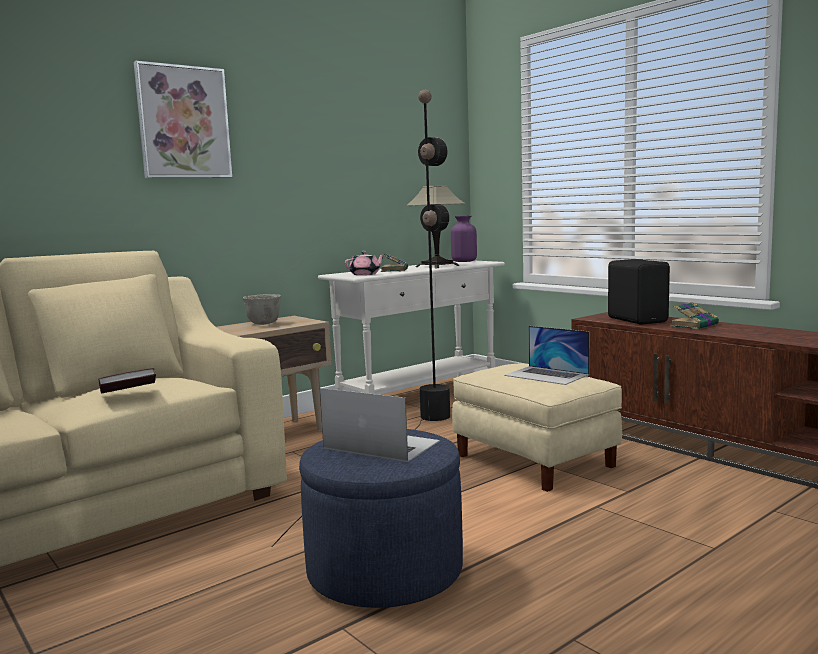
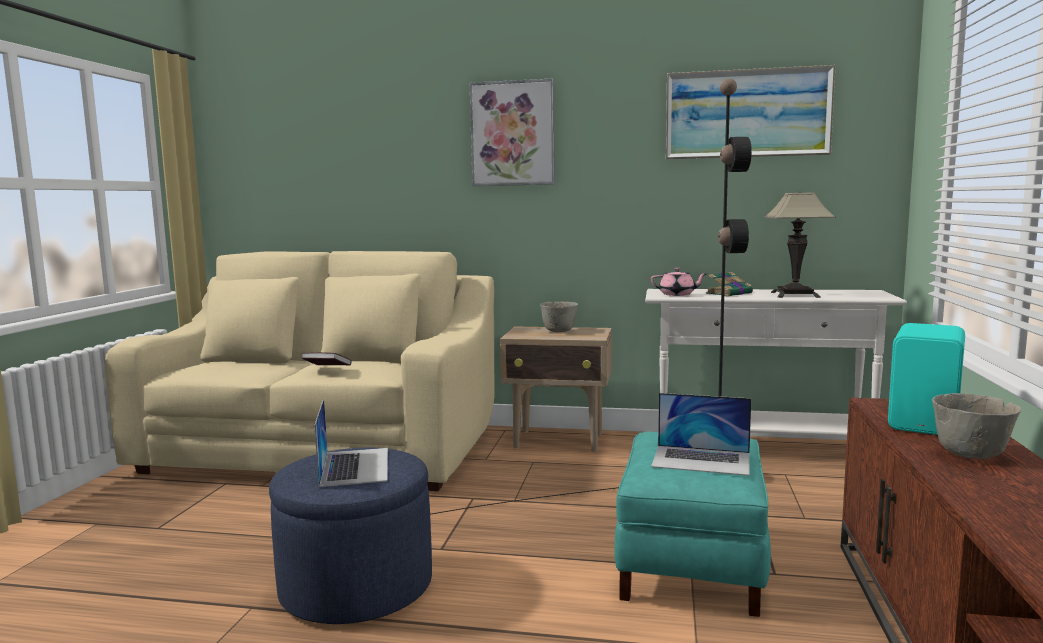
camera: 50 degrees right, 0 degrees up
(376, 121) = (747, 114): none -> picture
(464, 261) = (864, 292): purple vase -> none
(535, 461) = (692, 565): beige ottoman -> turquoise ottoman
(546, 375) = (701, 460): laptop -> laptop turned 75 degrees counterclockwise
(638, 320) = (926, 422): black speaker -> turquoise speaker
(694, 325) = (972, 454): book -> grey bowl

